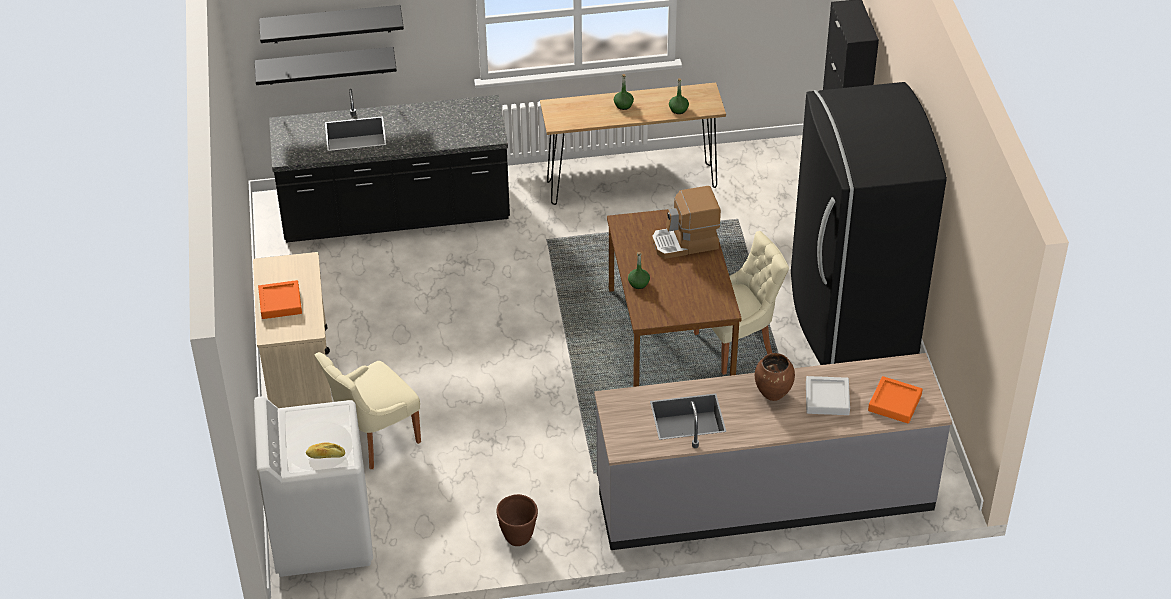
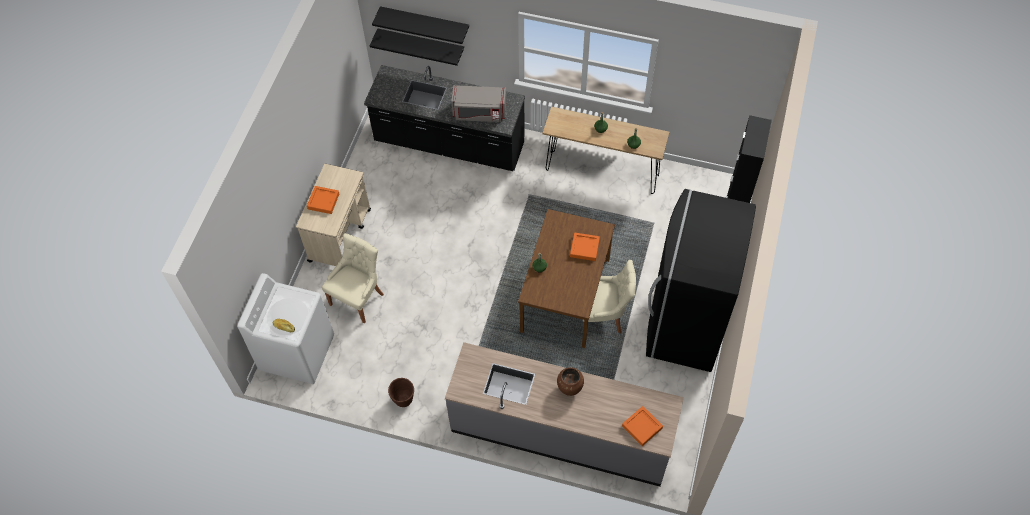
camera: 25 degrees right, 15 degrees up
(374, 438) = (358, 298): beige chair -> beige chair turned 135 degrees clockwise
(447, 131) = (479, 112): none -> grey microwave
(685, 243) = (584, 248): coffee machine -> orange tray
(827, 399) = (601, 406): grey tray -> none

